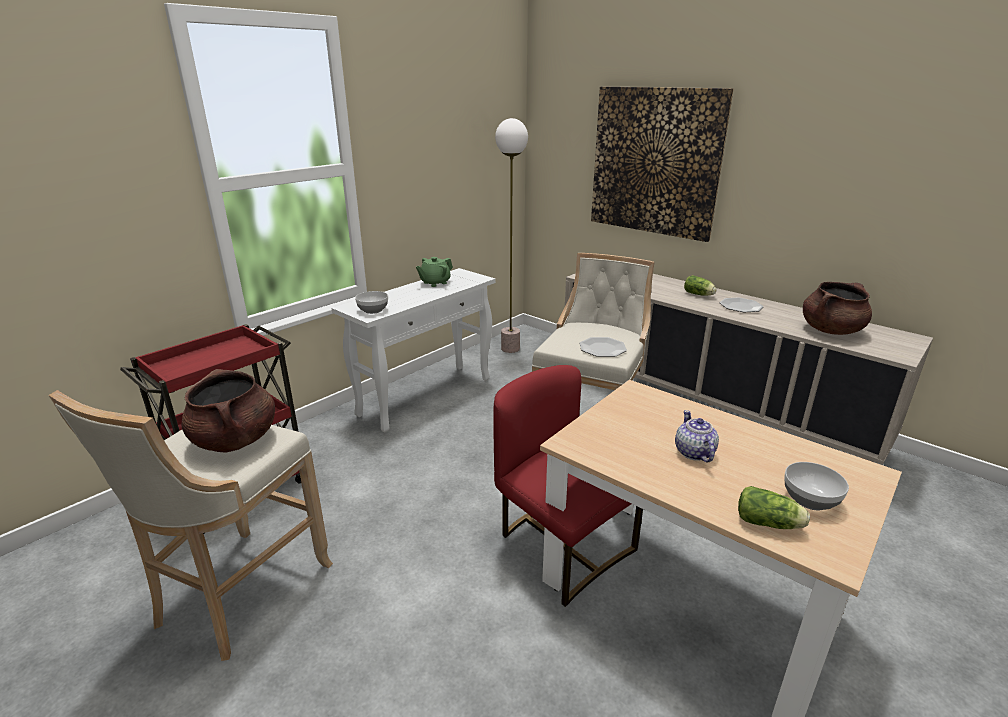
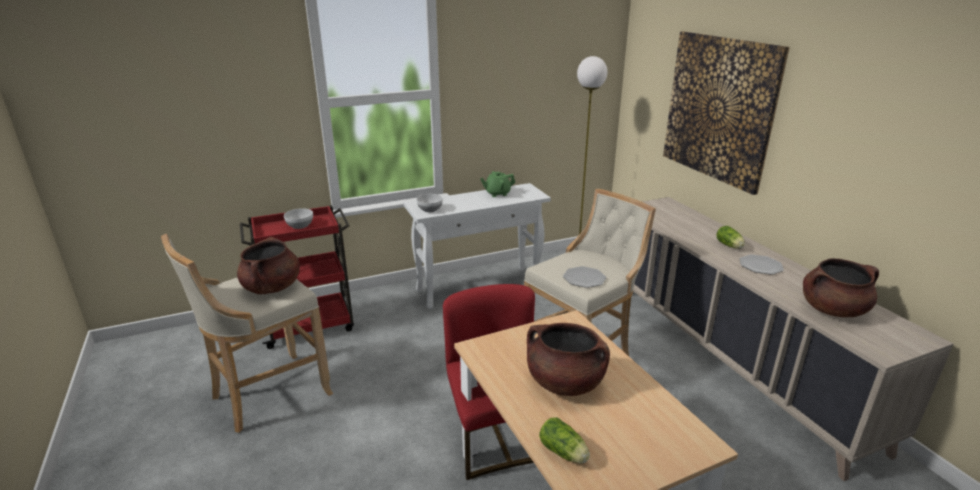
camera: 25 degrees right, 0 degrees up
(694, 453) = (564, 383): teapot -> brown cooking pot
(811, 500) = (621, 448): bowl -> bowl (300, 225)

